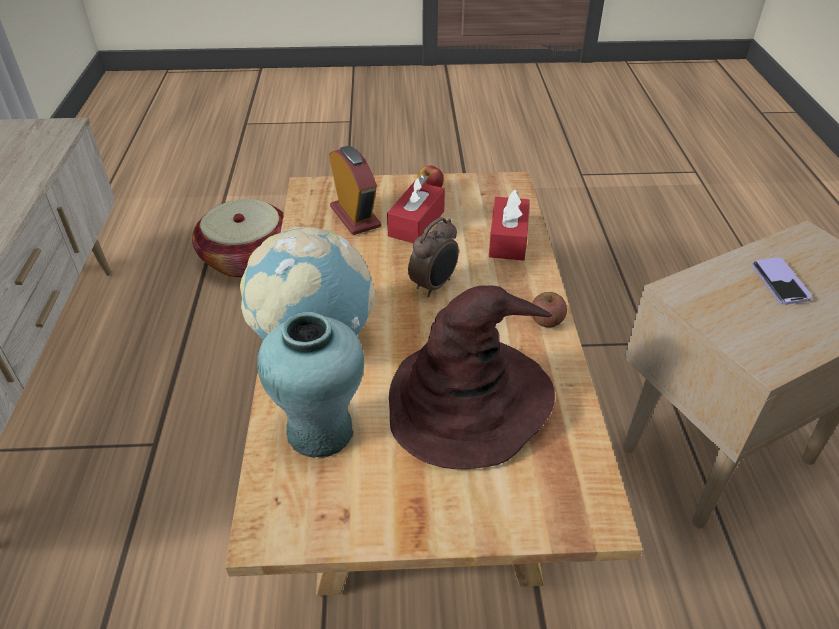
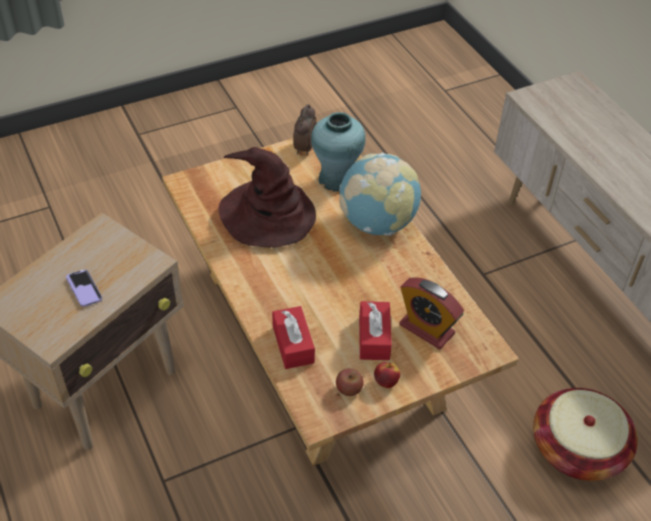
camera: 155 degrees right, 5 degrees up
(434, 285) = (327, 283): alarm clock -> alarm clock (304, 148)
(547, 321) = (239, 279): apple -> apple (349, 389)

